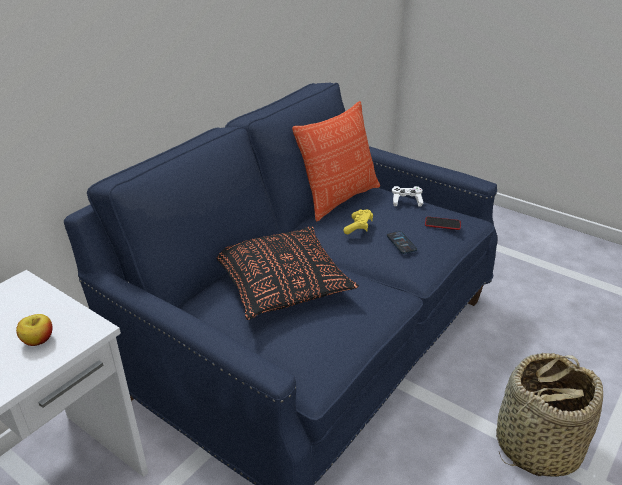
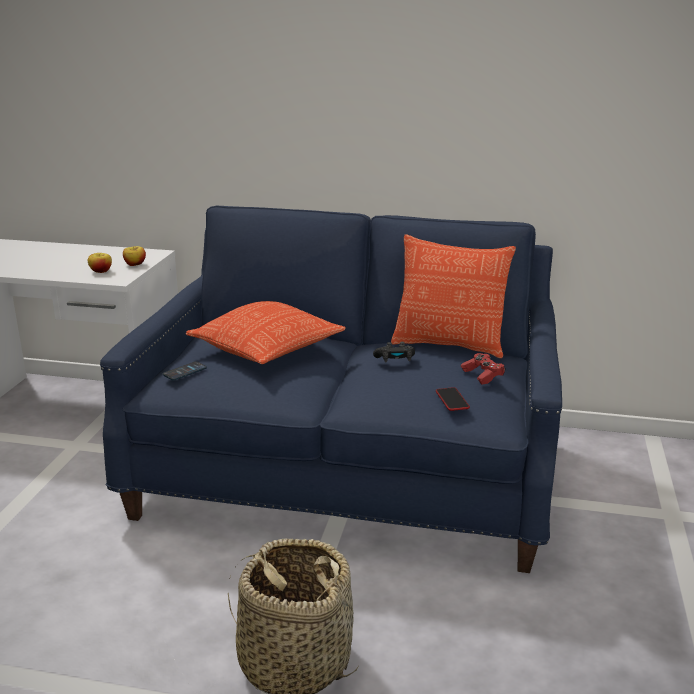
camera: 65 degrees right, 10 degrees down
(45, 308) = (135, 264): none -> apple
(282, 285) = (266, 350): black pillow -> orange pillow
(358, 227) = (395, 360): yellow game controller -> black game controller
(401, 243) = (386, 384): phone -> phone (185, 371)
(406, 201) = (482, 375): white game controller -> red game controller

